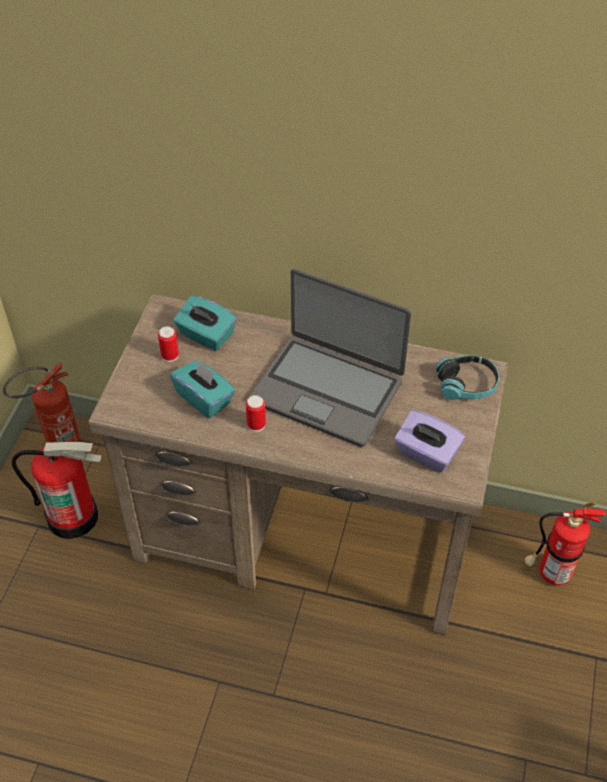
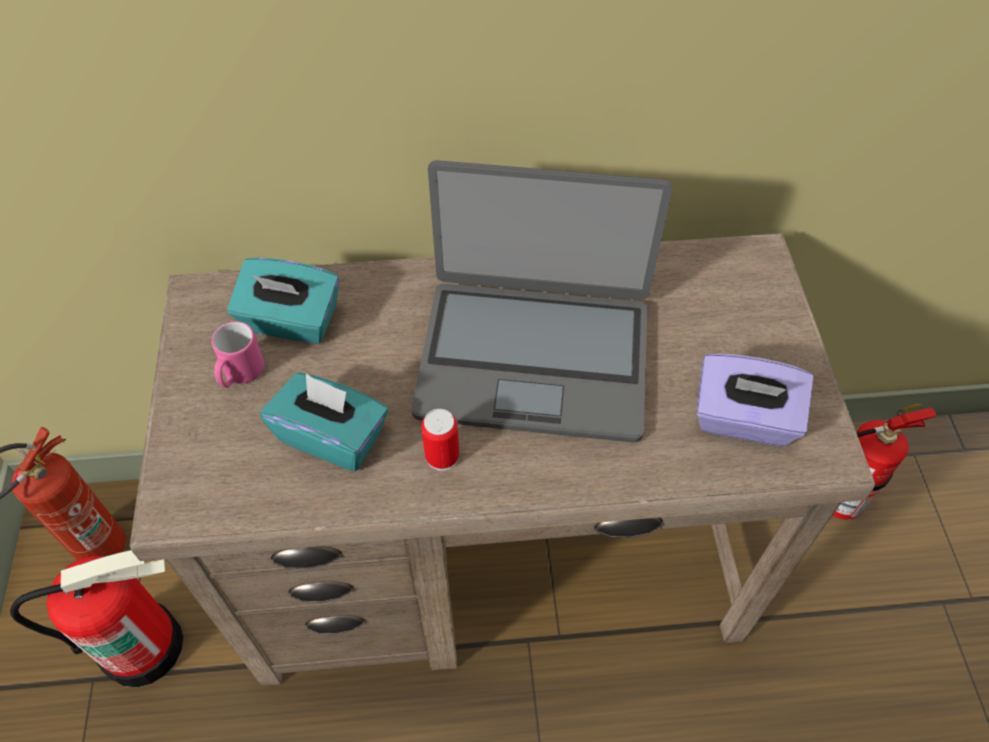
camera: 20 degrees left, 5 degrees up
(170, 355) = (240, 375): can -> pink mug
(466, 385) = (743, 285): headphones -> none

